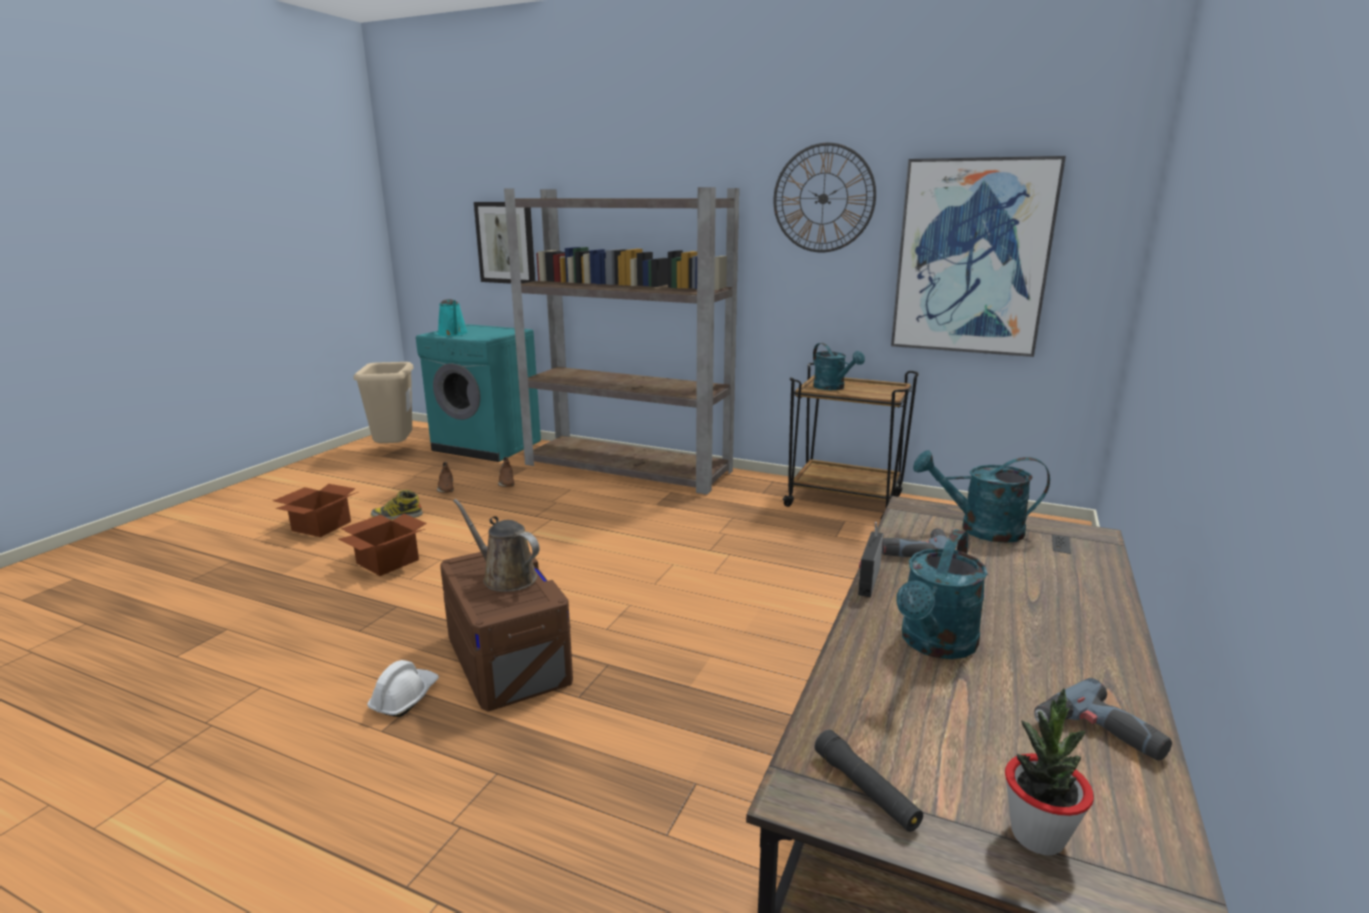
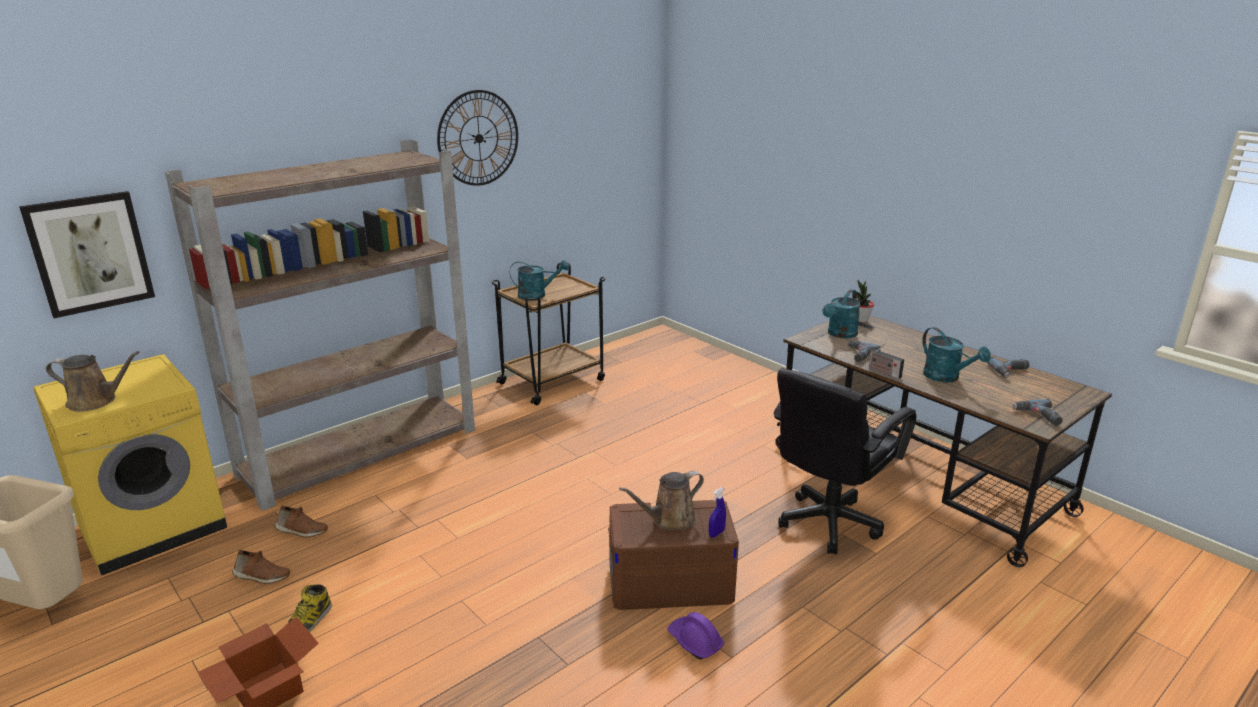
camera: 65 degrees left, 5 degrees up
(387, 561) = (429, 637): cardboard box -> none
(405, 698) = (694, 642): white hard hat -> purple hard hat
(453, 334) = (96, 401): turquoise watering can -> brown watering can
(486, 446) = (155, 529): turquoise washing machine -> yellow washing machine
(488, 609) = (716, 533): none -> blue spray bottle
(702, 765) = (827, 527): none -> black office chair
(865, 790) = (1038, 416): black flashlight -> power drill
(972, 257) = (583, 167): picture -> none
(1037, 835) = (1060, 398): potted plant -> potted plant (861, 319)

